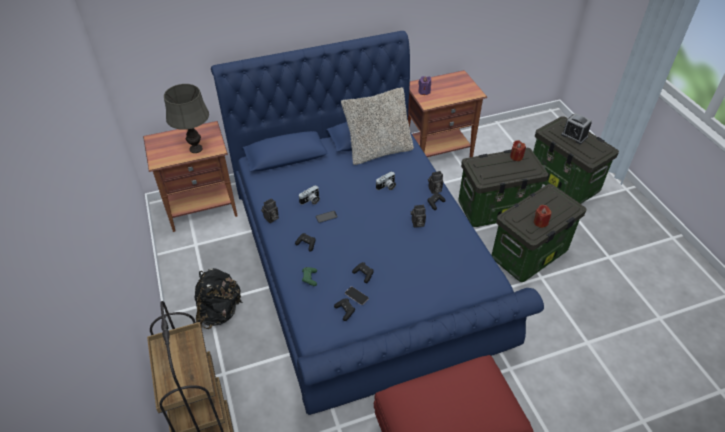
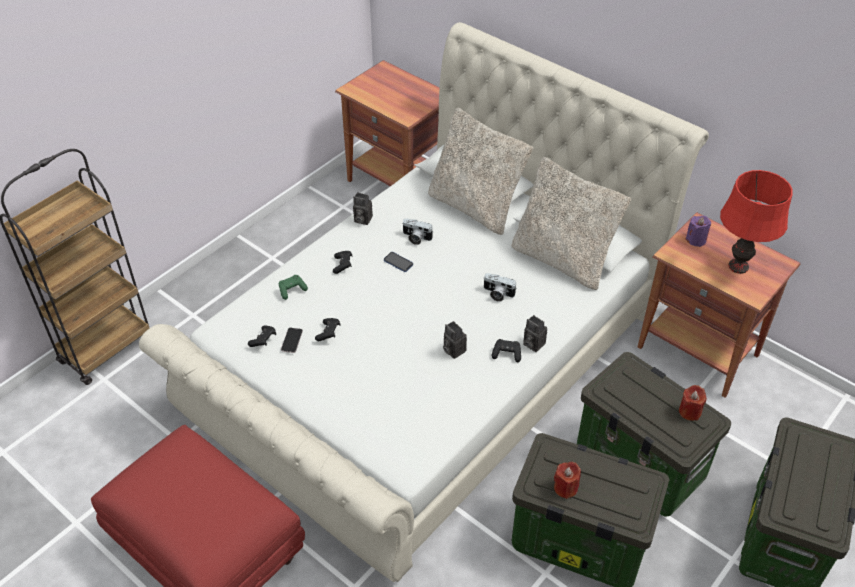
camera: 60 degrees right, 0 degrees up
(196, 149) = (394, 103): grey table lamp -> none
(219, 312) = (266, 272): black backpack -> none
(305, 163) = (476, 204): none -> beige pillow
(362, 259) = (427, 356): blue bed -> beige bed
(453, 88) = (738, 266): none -> red table lamp
(574, 136) = (819, 472): alarm clock -> none

